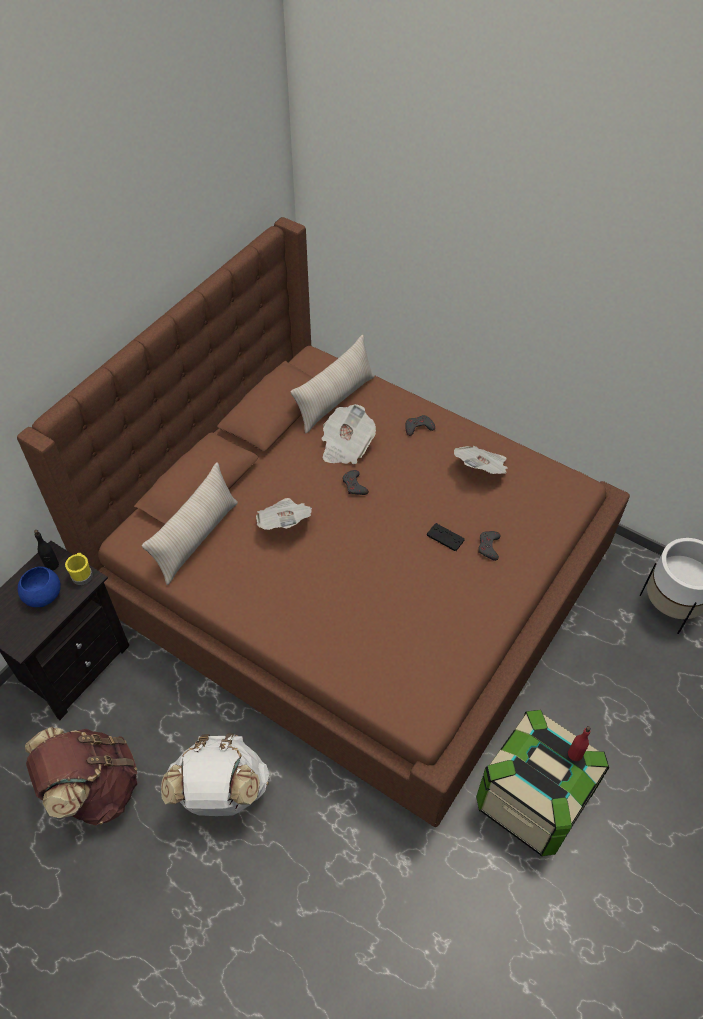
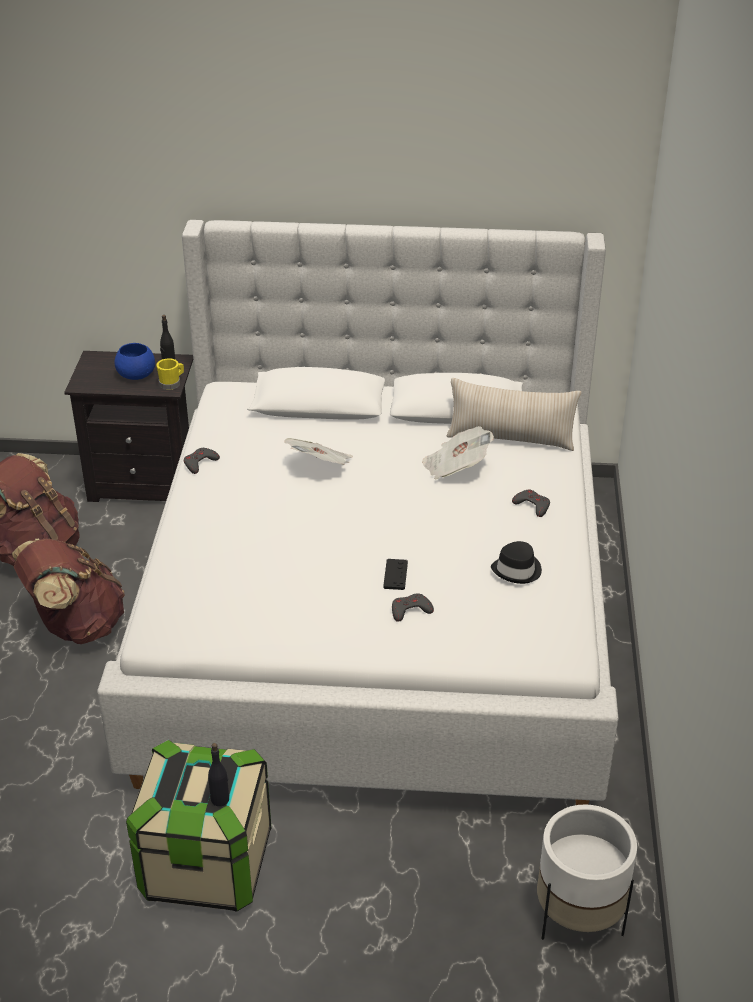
camera: 60 degrees right, 15 degrees down
(196, 538) = (258, 424): beige pillow -> none
(220, 792) = (76, 626): white backpack -> brown backpack
(352, 580) = (378, 617): brown bed -> white bed
(354, 485) = (408, 491): grey game controller -> grey game controller (200, 463)
(481, 469) = (517, 570): newspaper -> black hat
(575, 754) = (220, 799): red bottle -> black bottle

